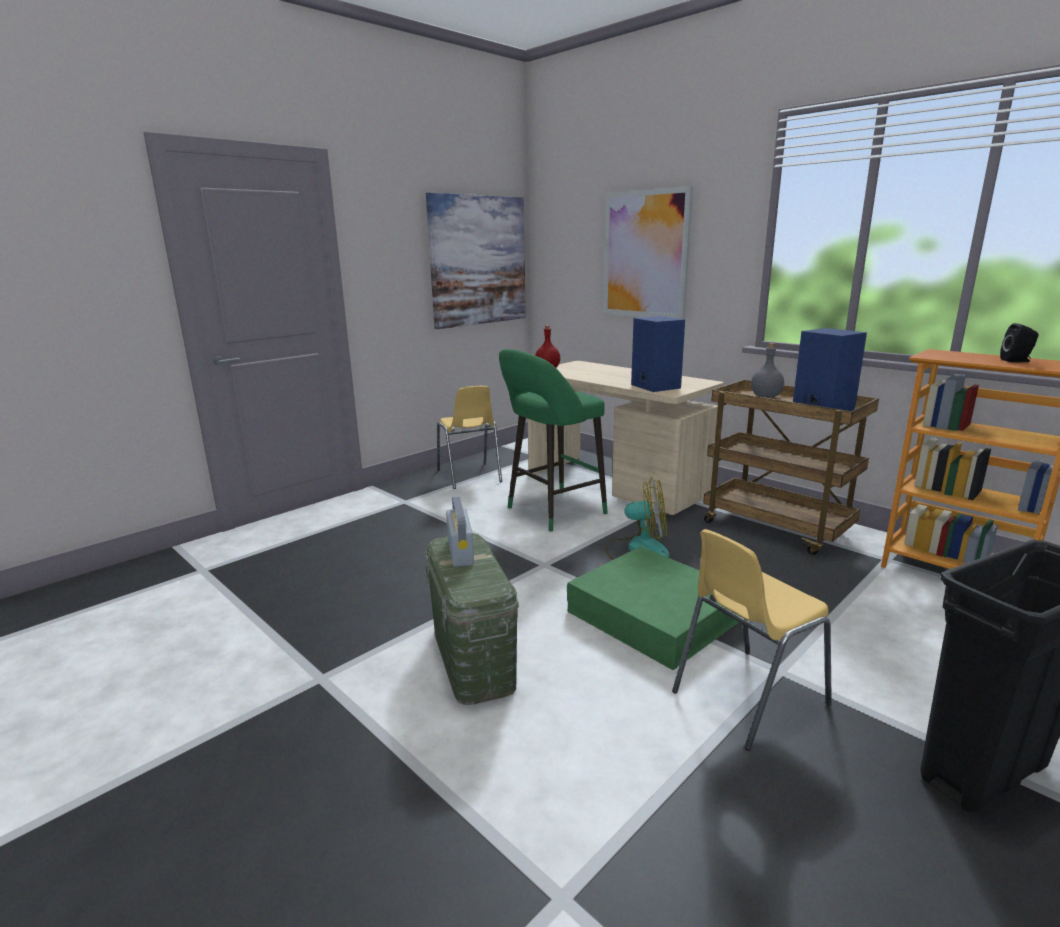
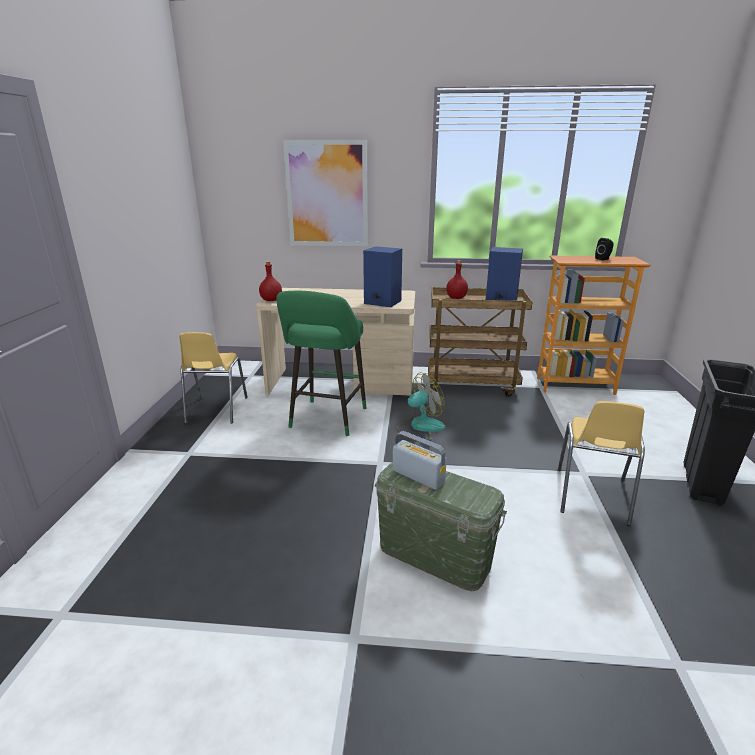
camera: 40 degrees left, 5 degrees up
(469, 476) = (216, 410): yellow chair -> yellow chair turned 60 degrees clockwise
(478, 261) = (167, 203): picture -> none
(653, 615) = (489, 469): green storage box -> none
(766, 397) = (456, 298): grey bottle -> red bottle

